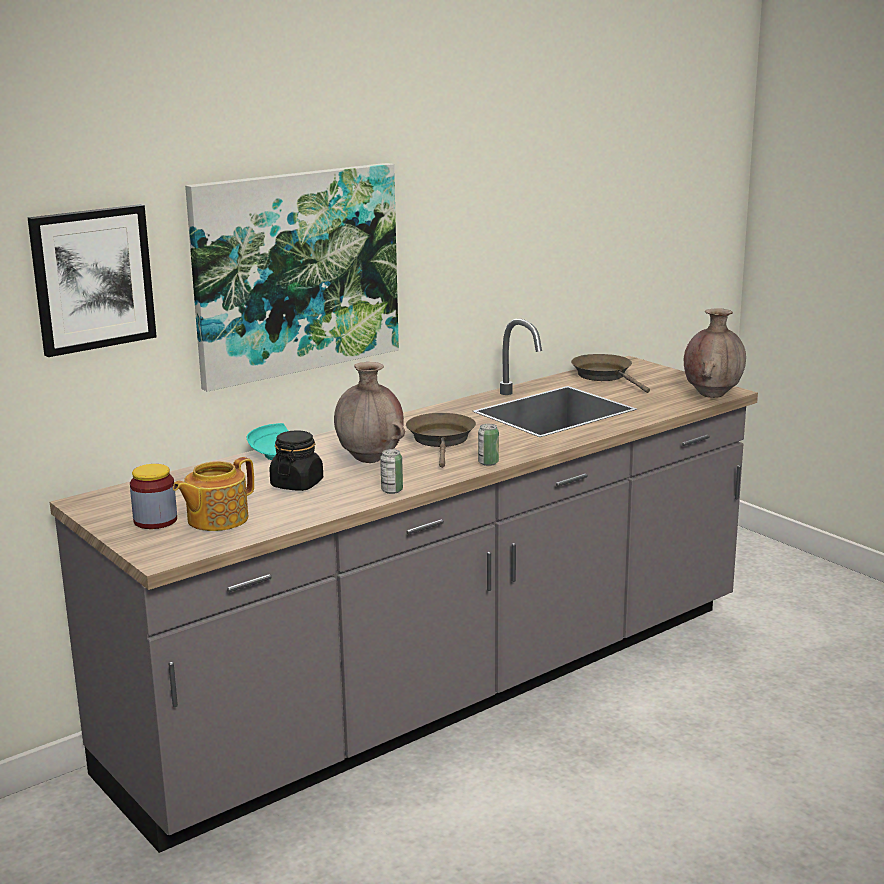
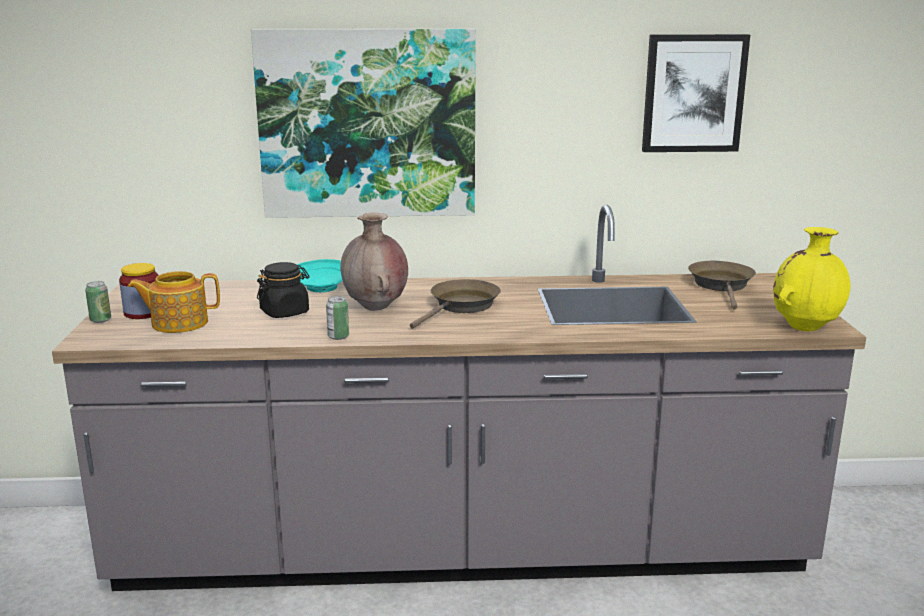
camera: 35 degrees right, 0 degrees up
(92, 279) = (165, 102): picture -> picture (693, 93)
(488, 463) = (460, 335): can -> can (100, 320)
(712, 395) = (805, 327): brown vase -> yellow vase

